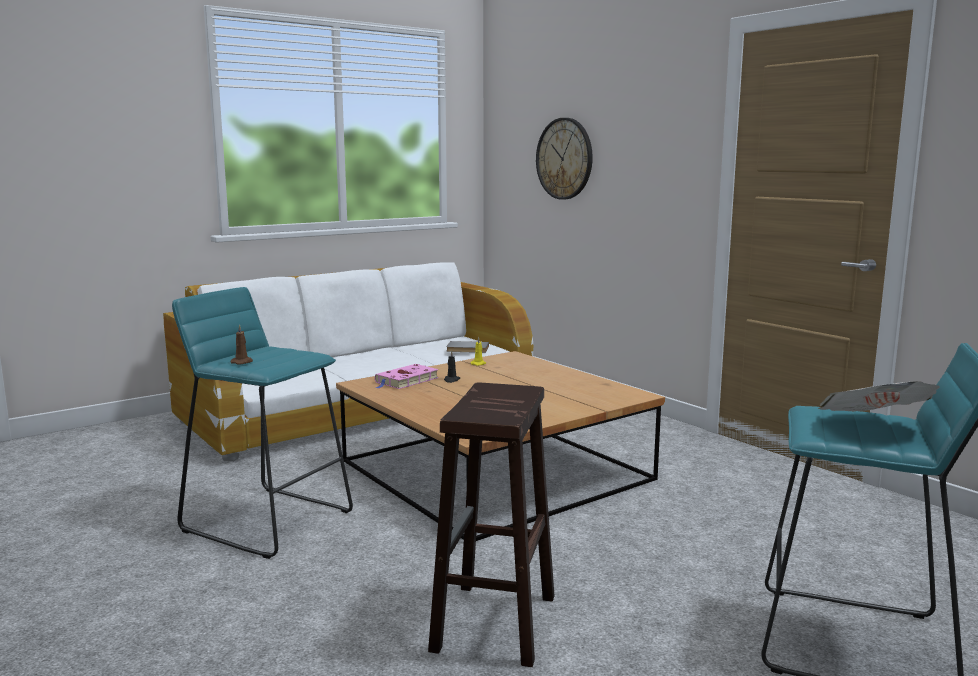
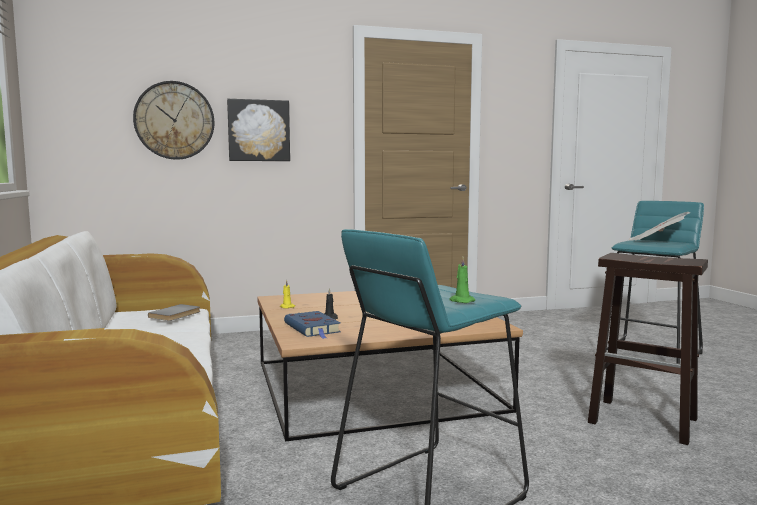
camera: 70 degrees left, 5 degrees down
(242, 362) = (461, 301): brown candle -> green candle
(406, 381) = (313, 328): pink book -> blue book
(627, 169) = (258, 130): none -> picture

